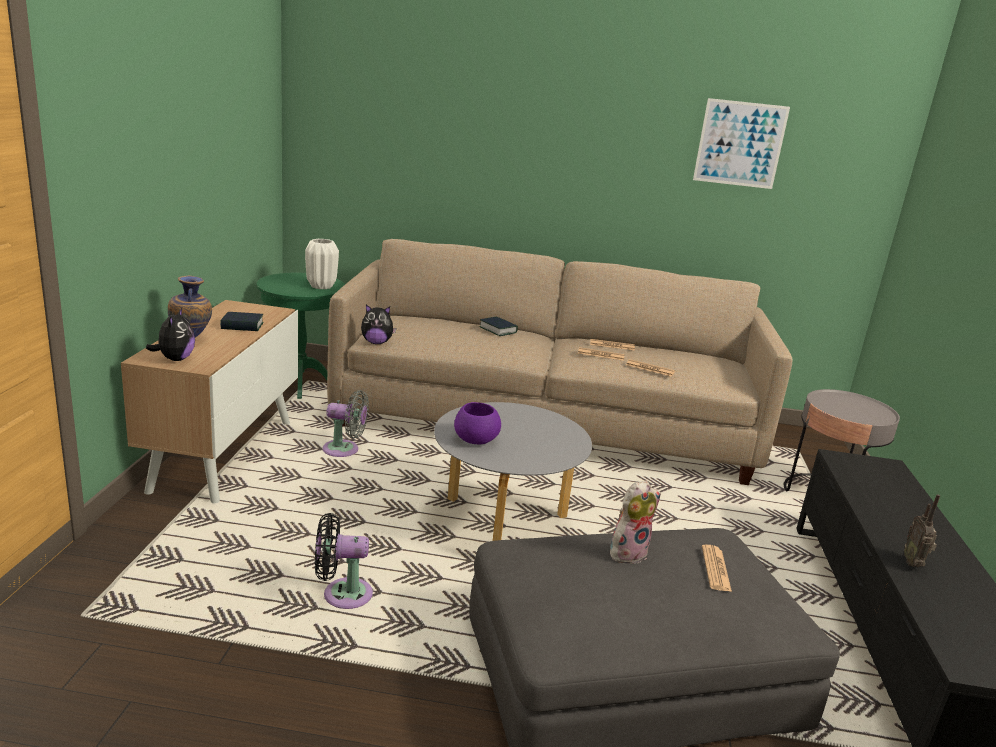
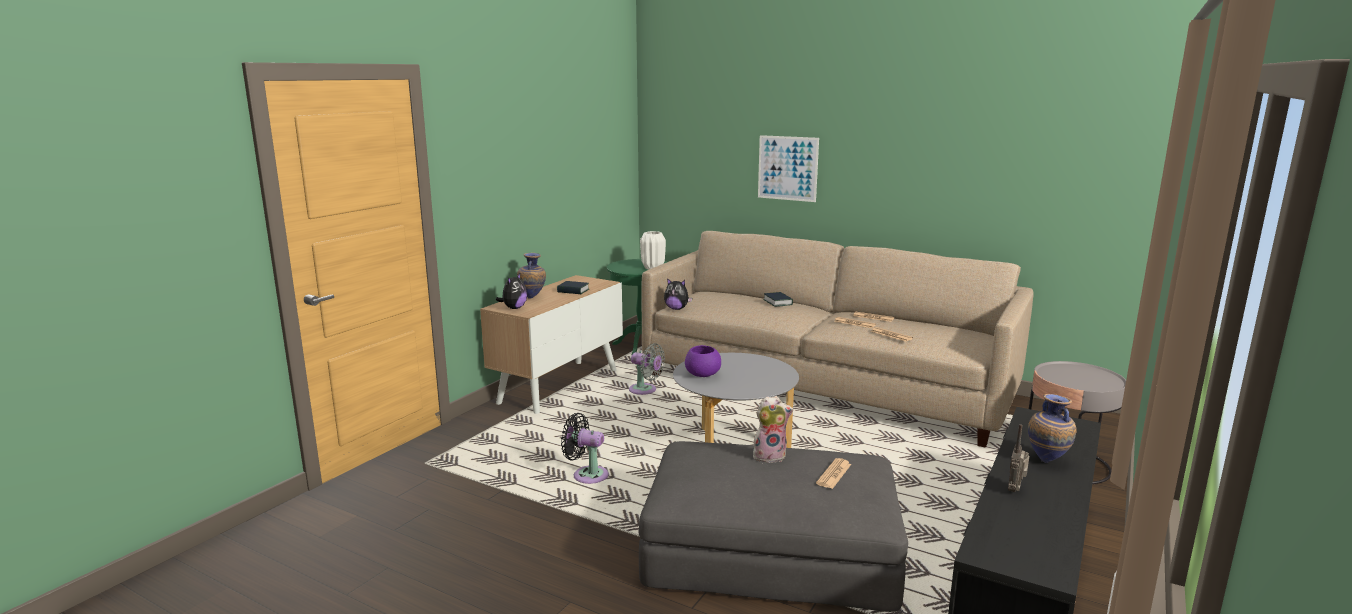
camera: 25 degrees right, 5 degrees down
(740, 144) = (1001, 138): picture -> picture (787, 168)
(905, 518) = (1047, 461): none -> vase

